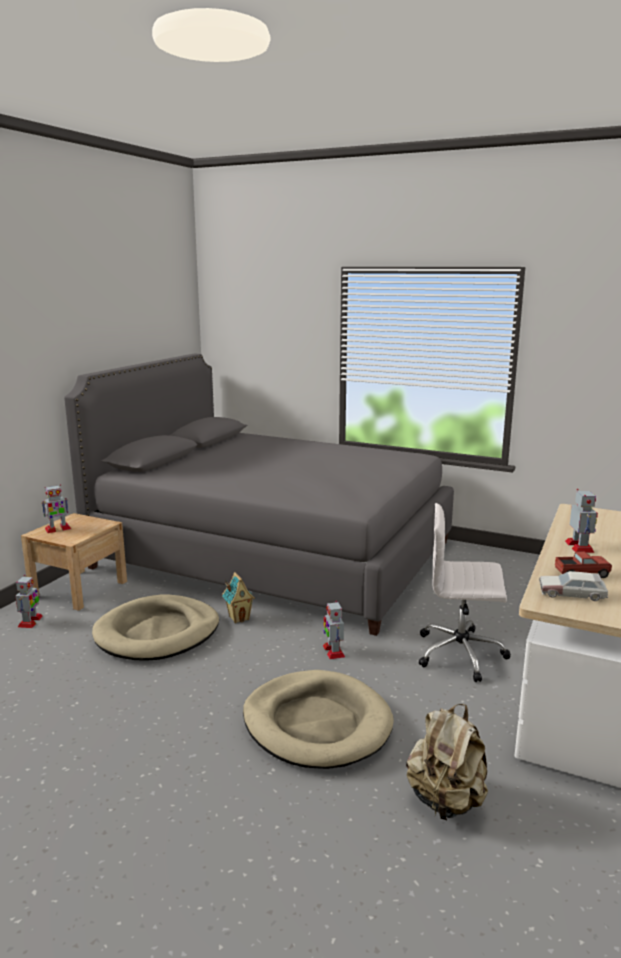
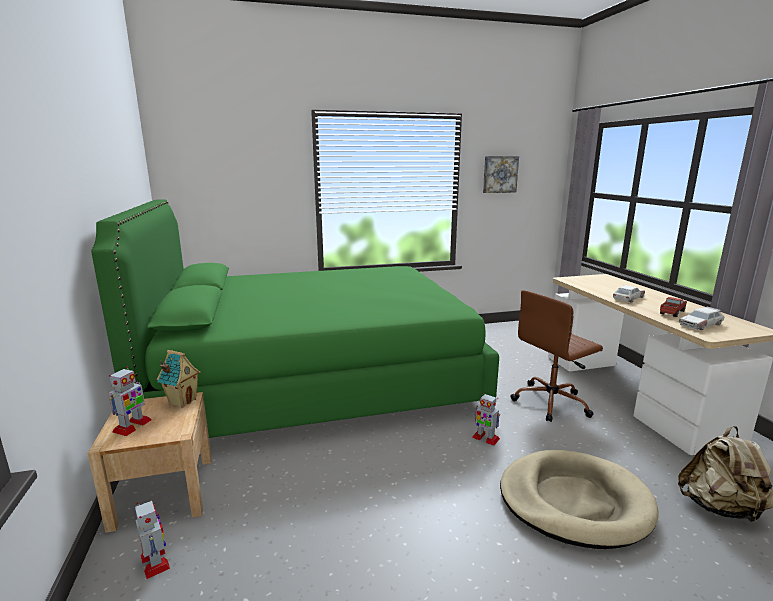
camera: 40 degrees left, 0 degrees up
(158, 633) = (328, 495): beige dog bed -> none
(239, 618) = (376, 445): toy house -> toy house (182, 401)
(274, 555) = (316, 380): grey bed -> green bed
(461, 654) = (551, 402): white office chair -> brown office chair
(579, 547) = (628, 298): toy robot -> toy car
(582, 349) = (499, 174): none -> picture

